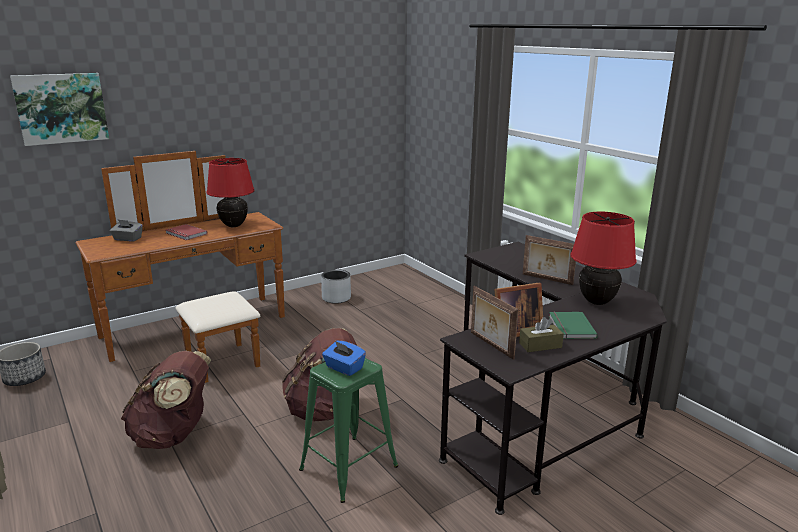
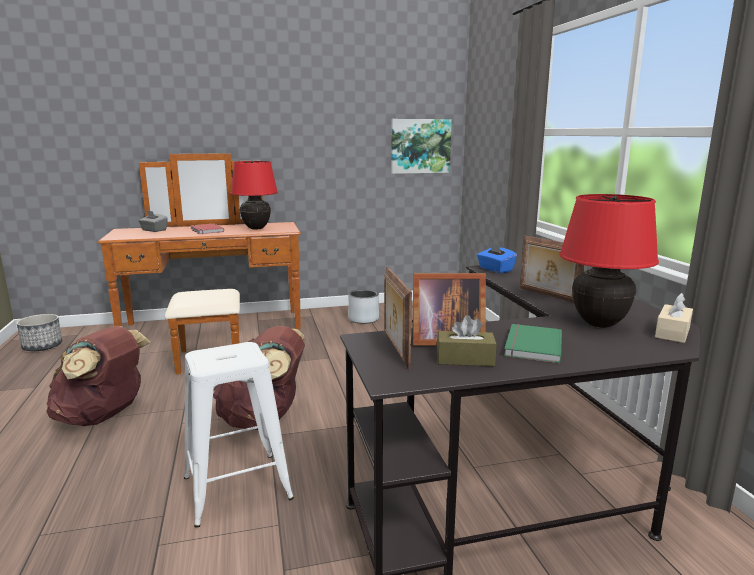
camera: 20 degrees right, 5 degrees down
(61, 108) = (107, 103): picture -> picture (420, 146)
(344, 368) = (222, 356): blue tissue box -> blue tissue box (495, 269)
(348, 468) = (237, 488): green stool -> white stool
(642, 303) = (672, 332): none -> beige tissue box

